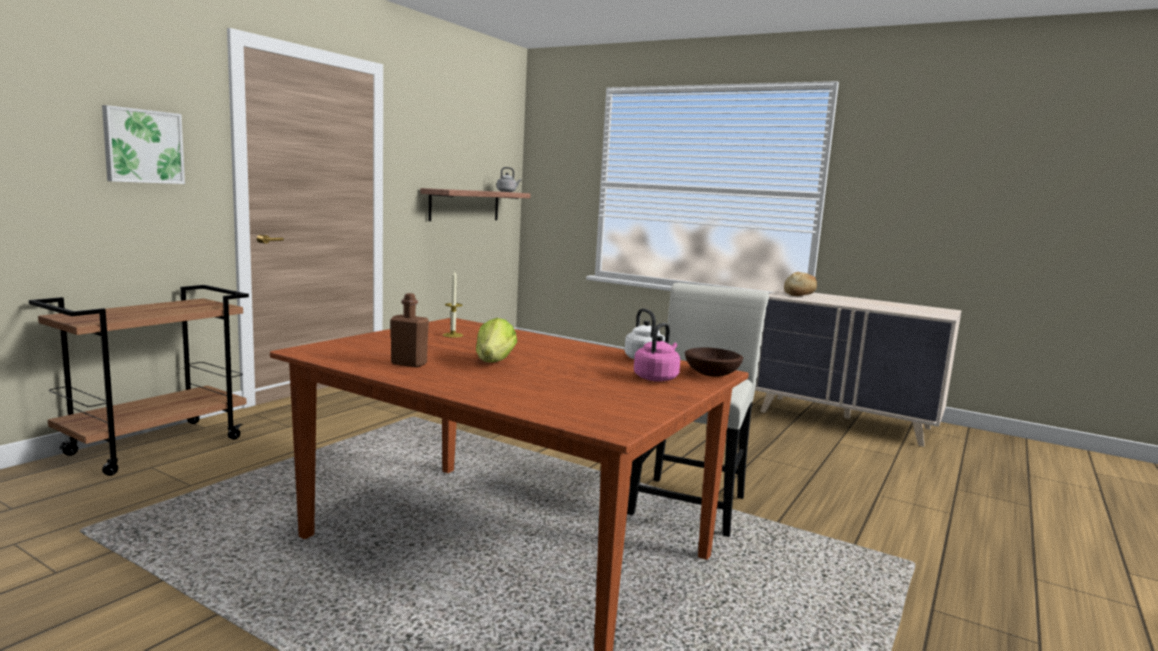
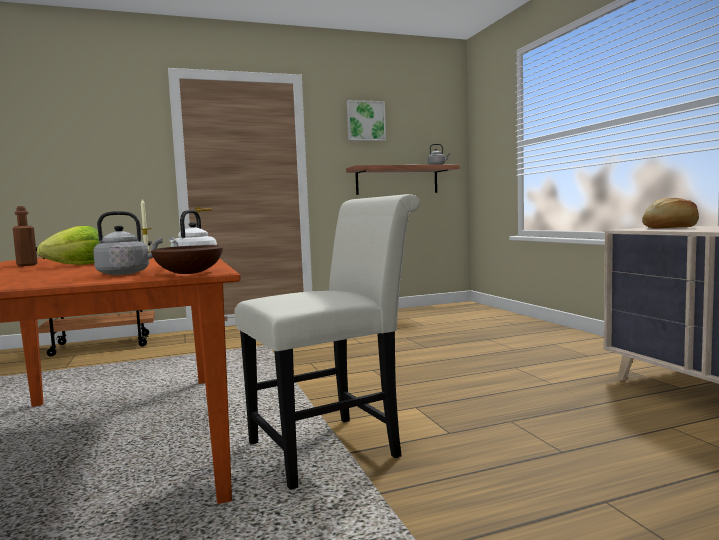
camera: 40 degrees right, 5 degrees down
(143, 146) = (109, 151): picture -> picture (365, 121)
(657, 378) = (126, 273): pink kettle -> grey kettle

